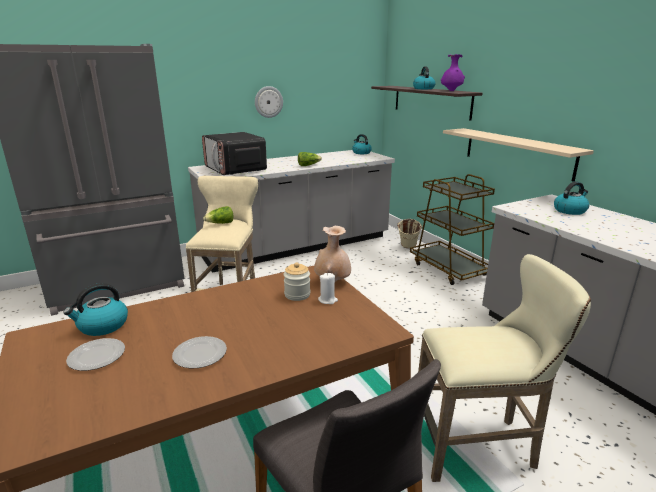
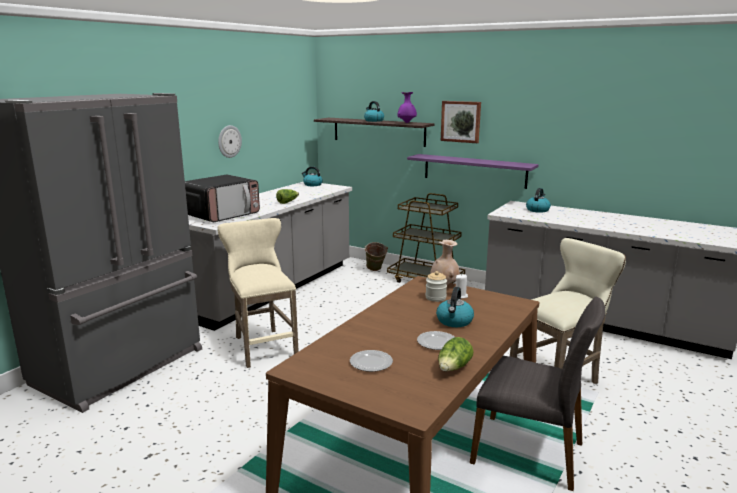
camera: 30 degrees left, 5 degrees down
(102, 326) = (335, 348): kettle -> kettle (454, 321)
(220, 224) = (254, 269): lettuce -> lettuce (454, 368)
(235, 169) = (222, 215): microwave -> microwave turned 75 degrees counterclockwise
(407, 248) = (375, 270): beige bucket -> green bucket
(509, 90) = (461, 121): none -> picture
(517, 152) = (474, 170): beige shelf -> purple shelf

